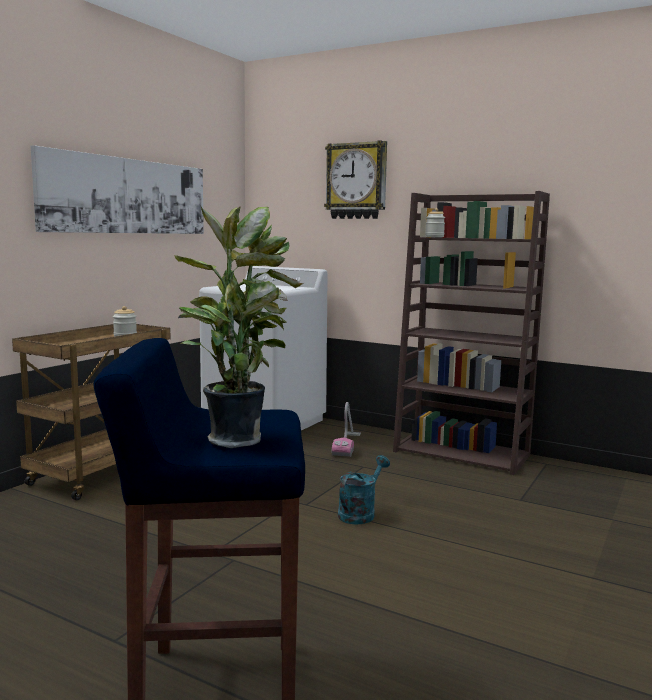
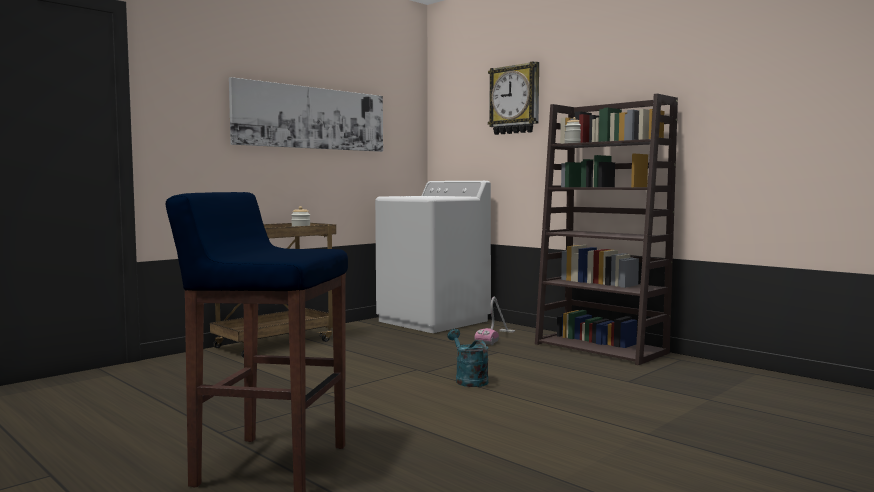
camera: 15 degrees right, 5 degrees down
(237, 438) = (274, 254): potted plant -> none
(360, 513) = (468, 380): turquoise watering can -> turquoise watering can turned 75 degrees counterclockwise

